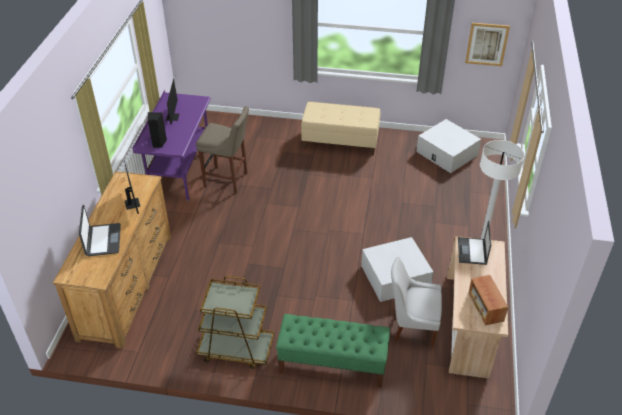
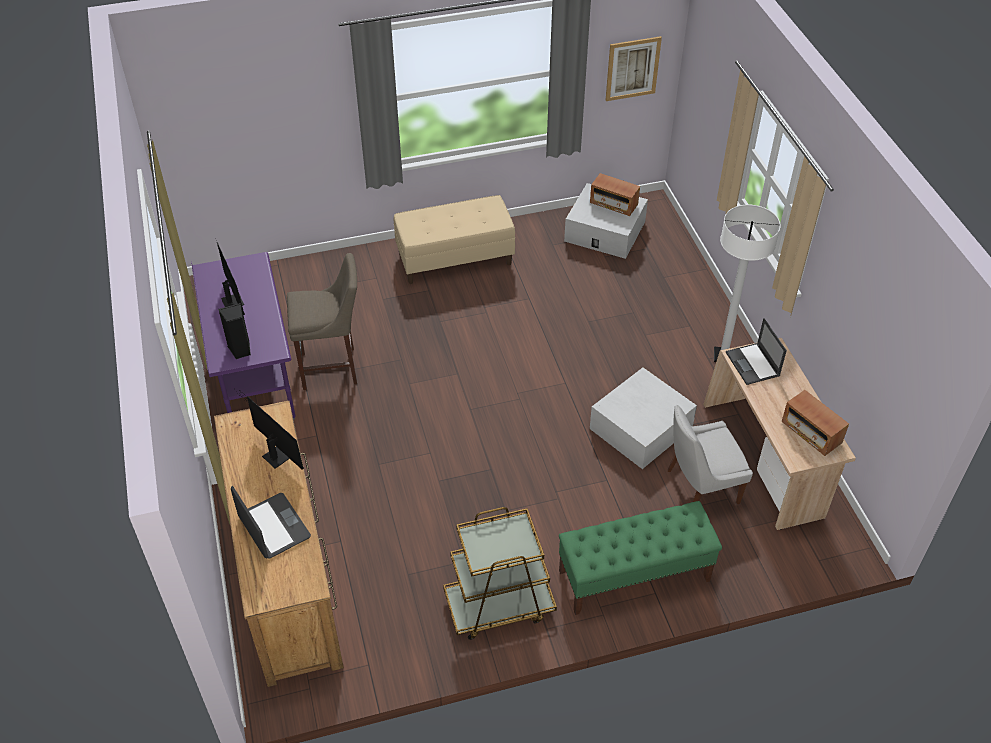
camera: 25 degrees left, 5 degrees up
(455, 136) = (613, 204): none -> radio

